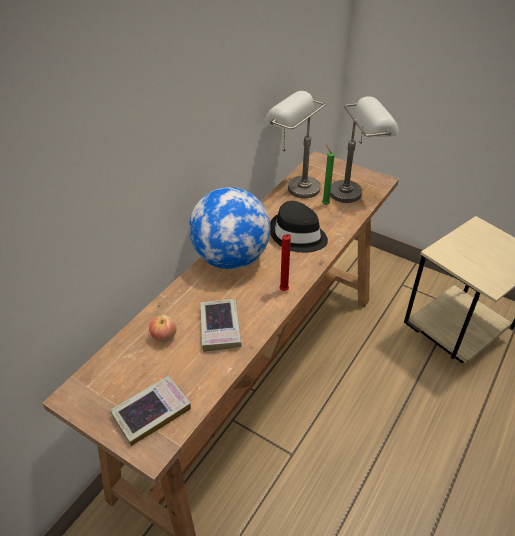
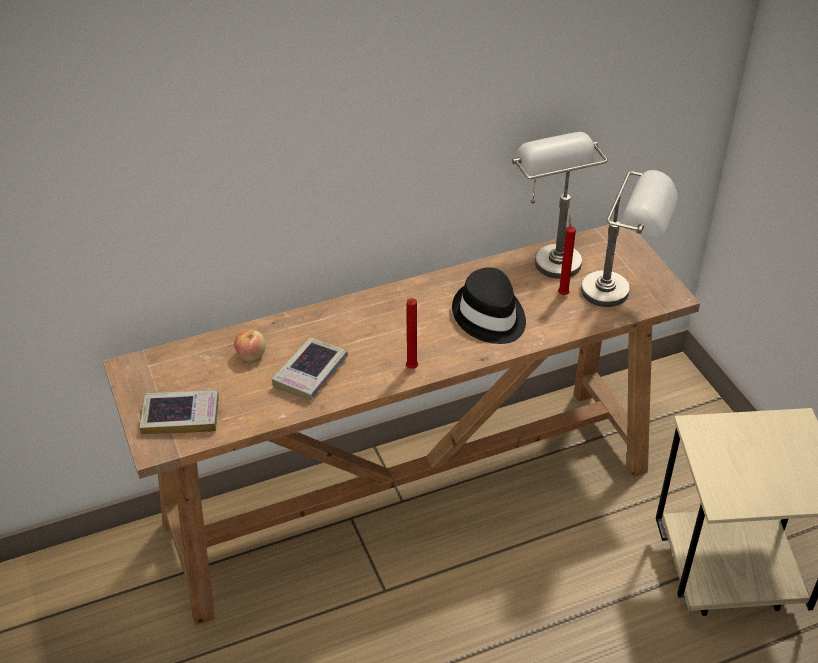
camera: 35 degrees right, 0 degrees up
(231, 258) = (390, 308): globe -> none
(324, 204) = (563, 293): green candle -> red candle

